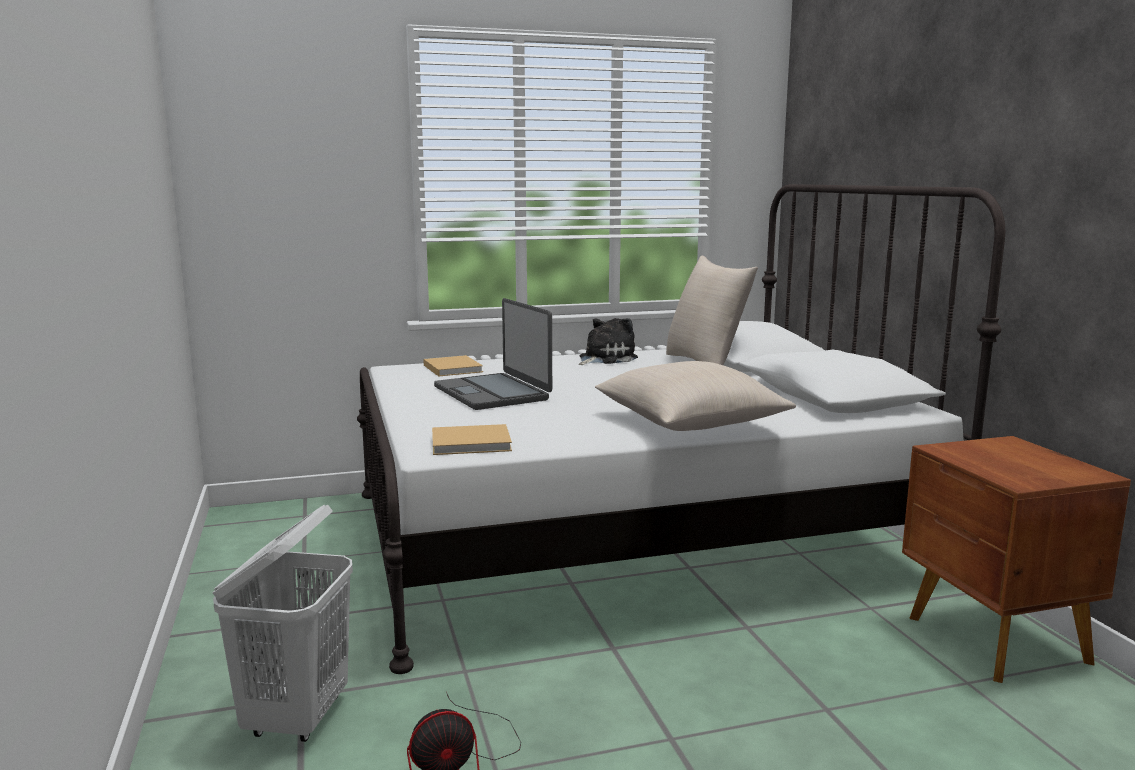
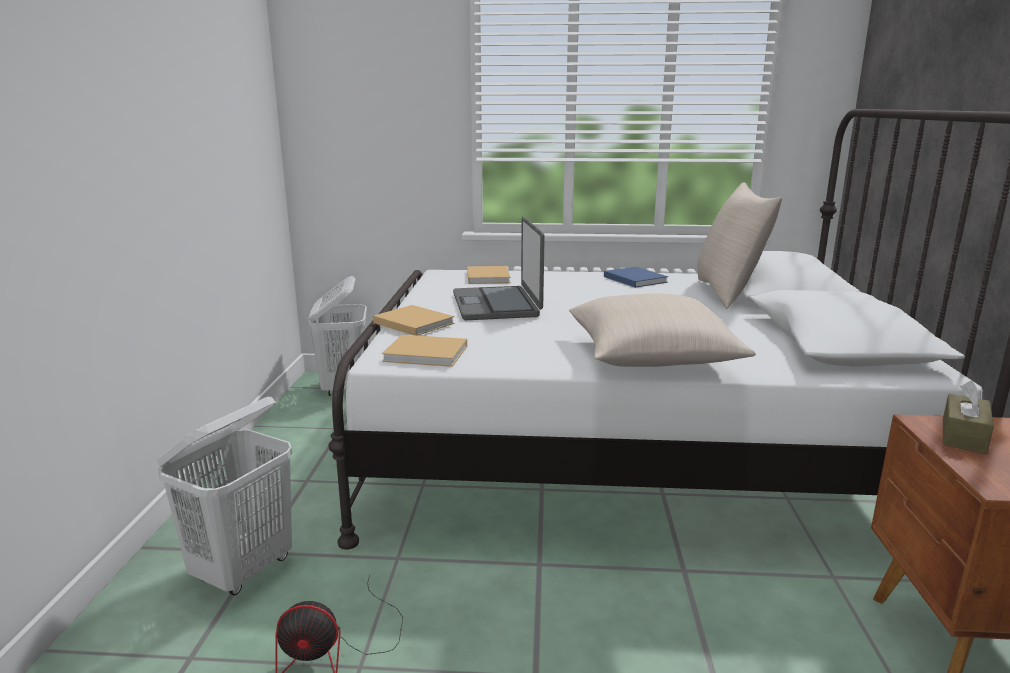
camera: 20 degrees right, 5 degrees up
(275, 518) = (344, 388): none -> white laundry basket
(424, 417) = (412, 322): none -> beige book
(605, 359) = (634, 279): plush toy -> blue book
(972, 453) = (963, 435): none -> brown tissue box

